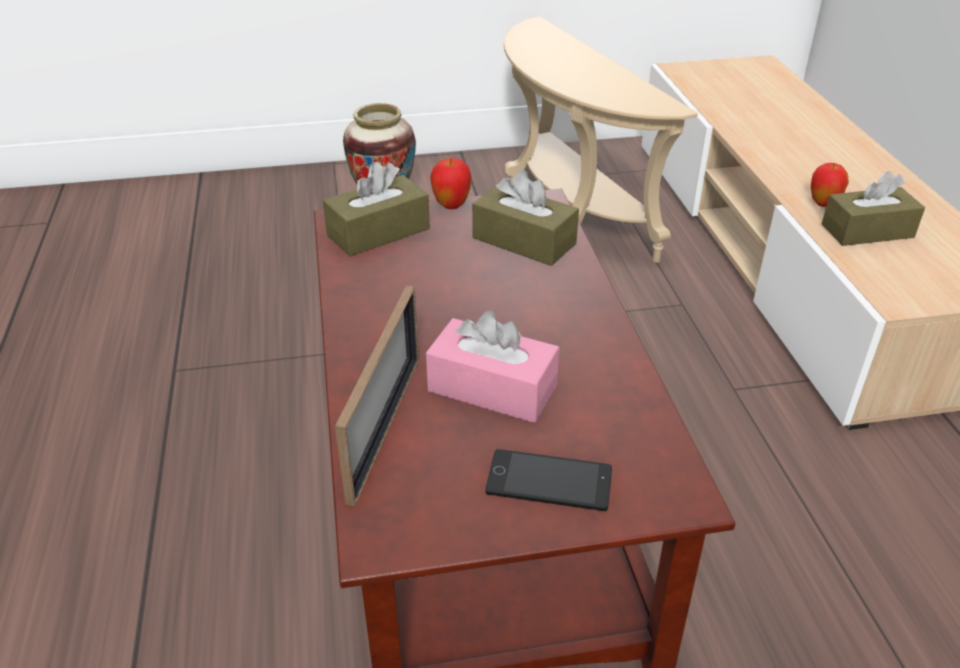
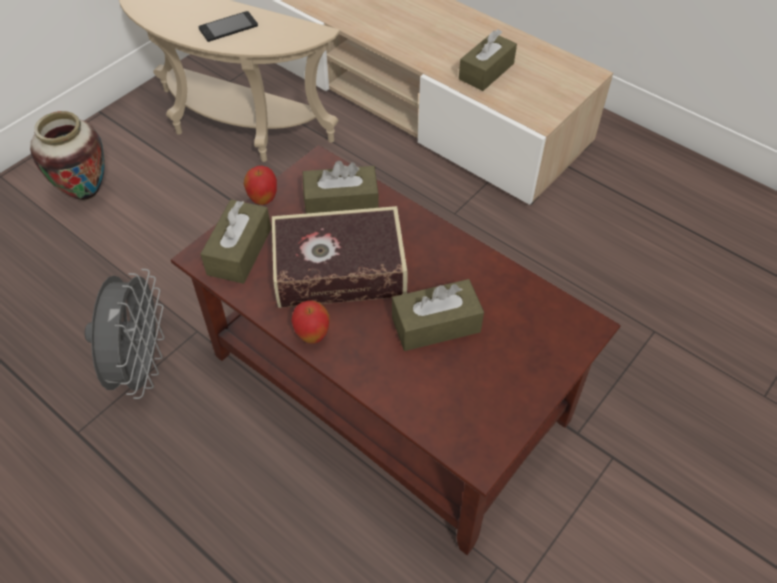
camera: 40 degrees left, 15 degrees up
(278, 350) = (141, 366): none -> grey fan
(385, 426) = (406, 390): picture frame -> none
(452, 290) = (339, 269): none -> book
(492, 388) = (436, 325): pink tissue box -> brown tissue box
(549, 481) = (522, 362): phone -> phone (228, 27)
(823, 203) = (446, 61): apple -> apple (313, 335)

